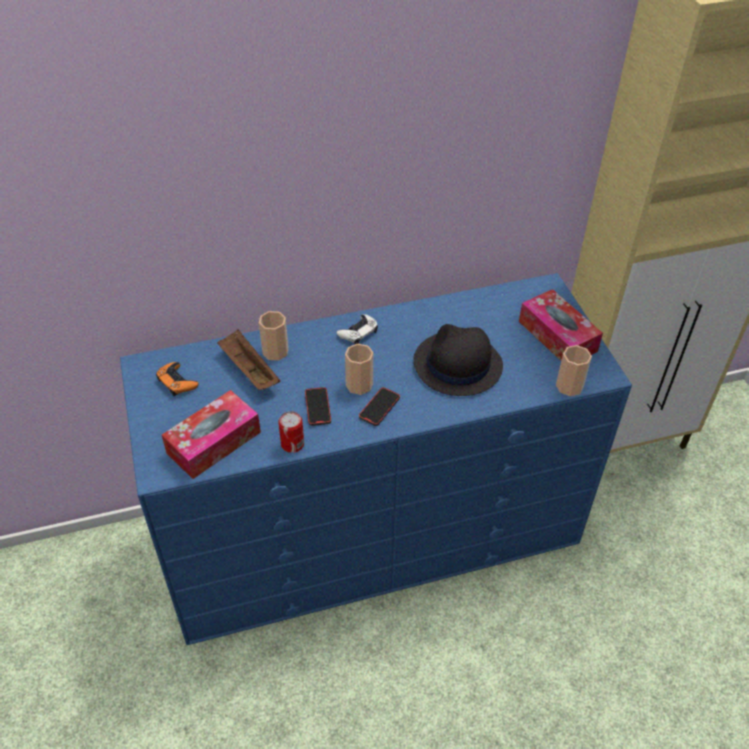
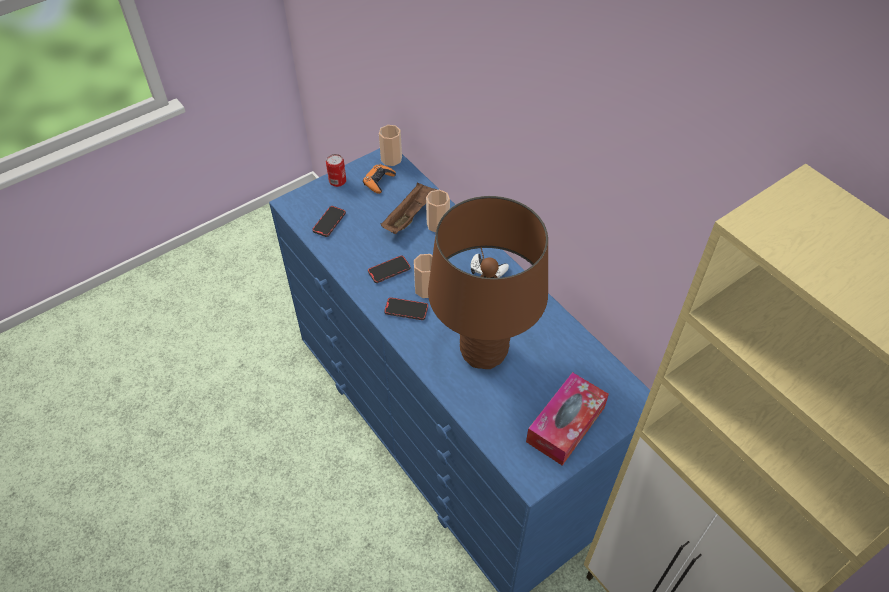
camera: 70 degrees right, 5 degrees up
(214, 442) = (329, 222): tissue box -> phone
(292, 444) = (345, 267): can -> can (337, 181)
(457, 365) = (484, 351): black hat -> brown table lamp
(569, 386) = (499, 449): cup -> cup (391, 159)

